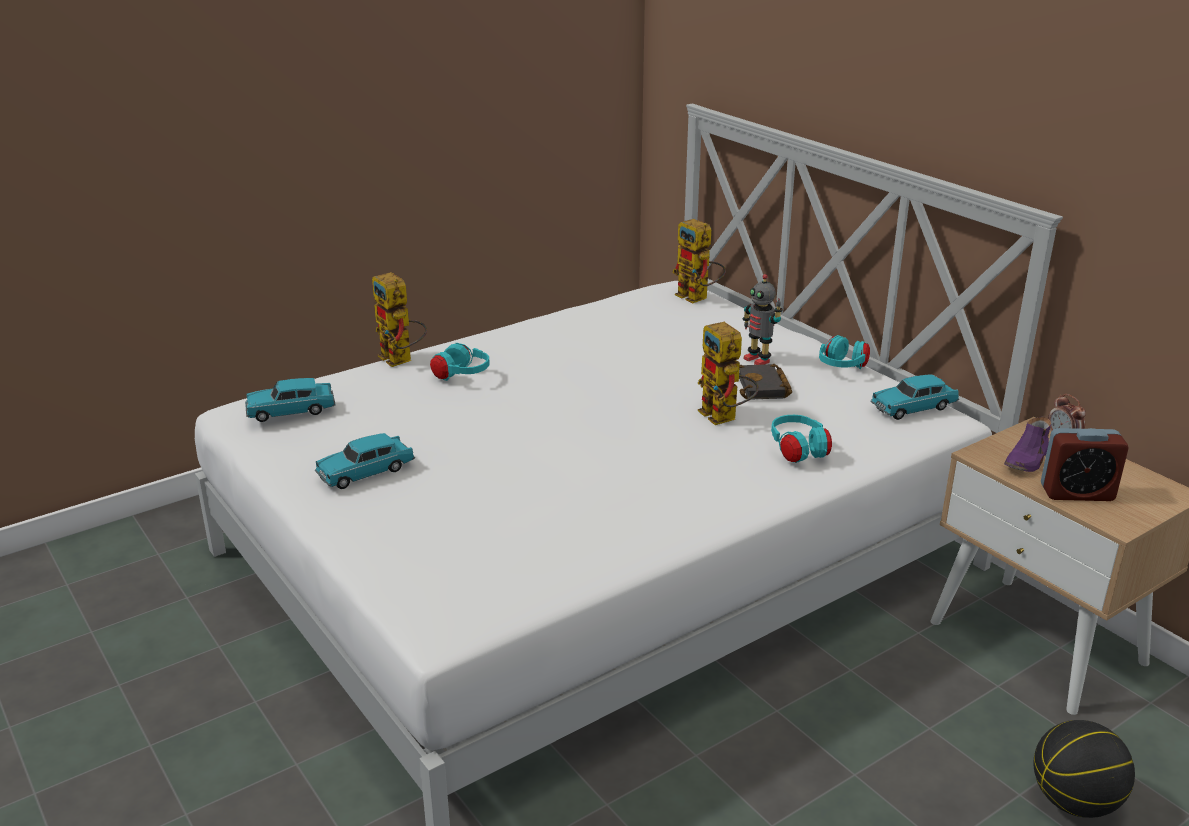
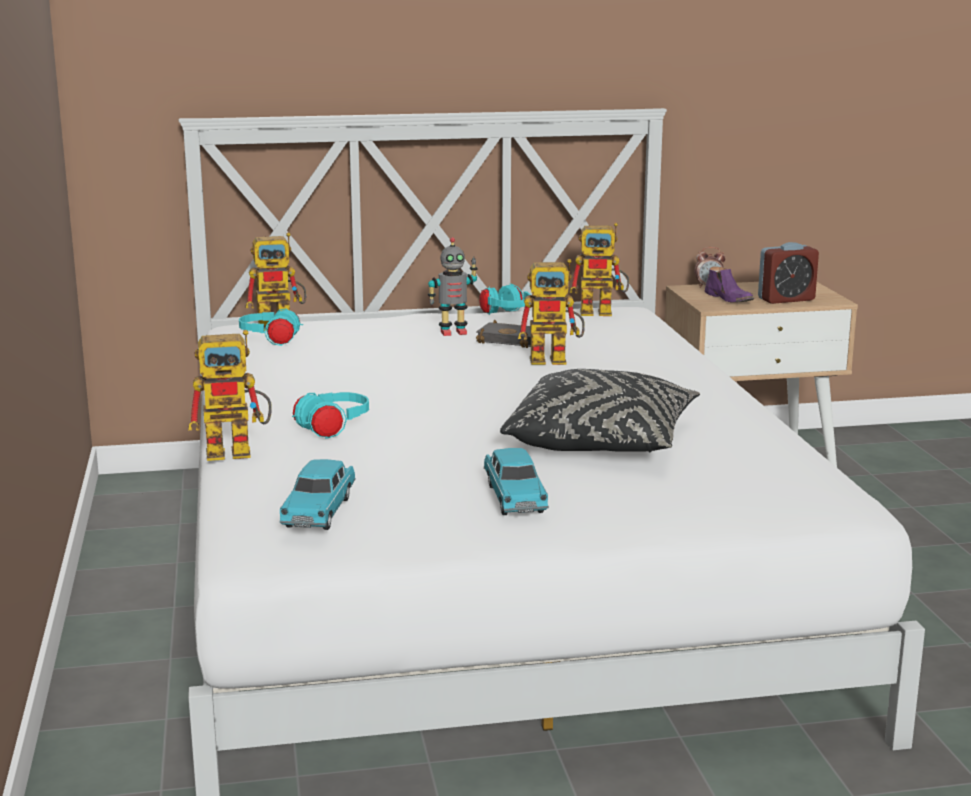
camera: 65 degrees left, 10 degrees down
(520, 482) = (601, 442): none -> black pillow
(798, 452) = (643, 351): turquoise headphones -> turquoise headphones (271, 341)
(913, 408) = (603, 312): turquoise toy car -> toy robot
(1074, 802) = (925, 493): basketball -> none
(1077, 493) = (786, 299): alarm clock -> alarm clock turned 45 degrees clockwise

